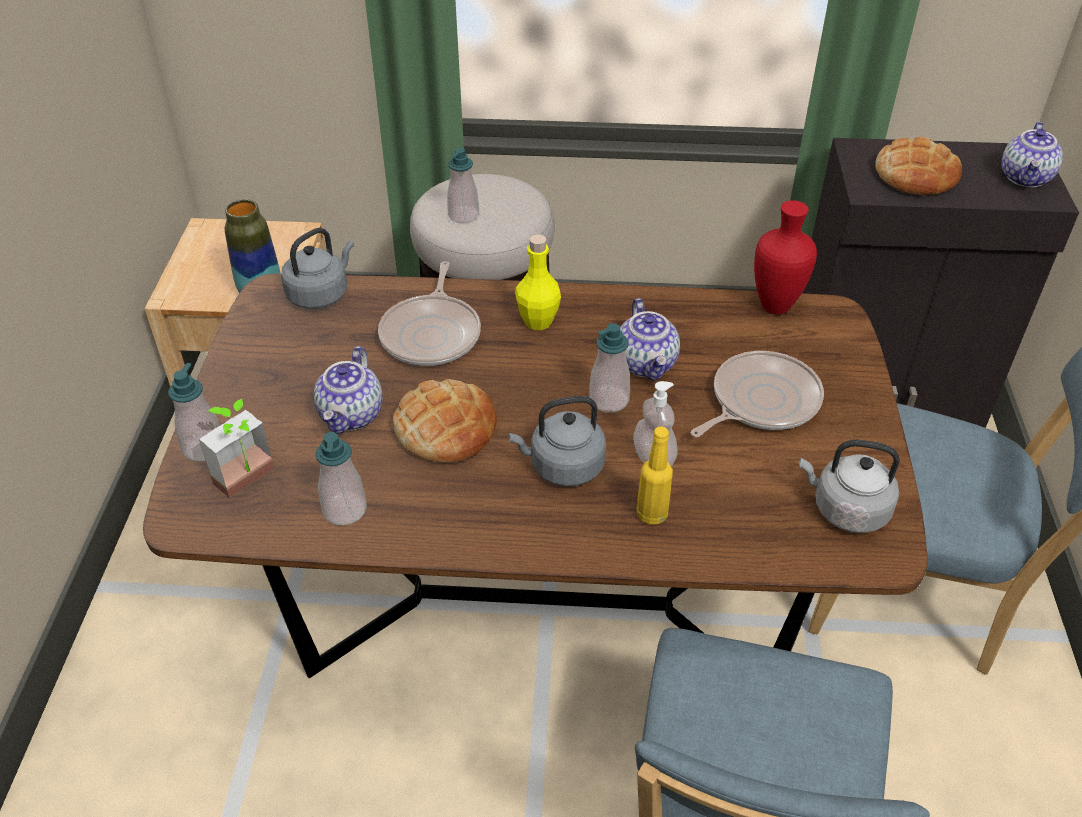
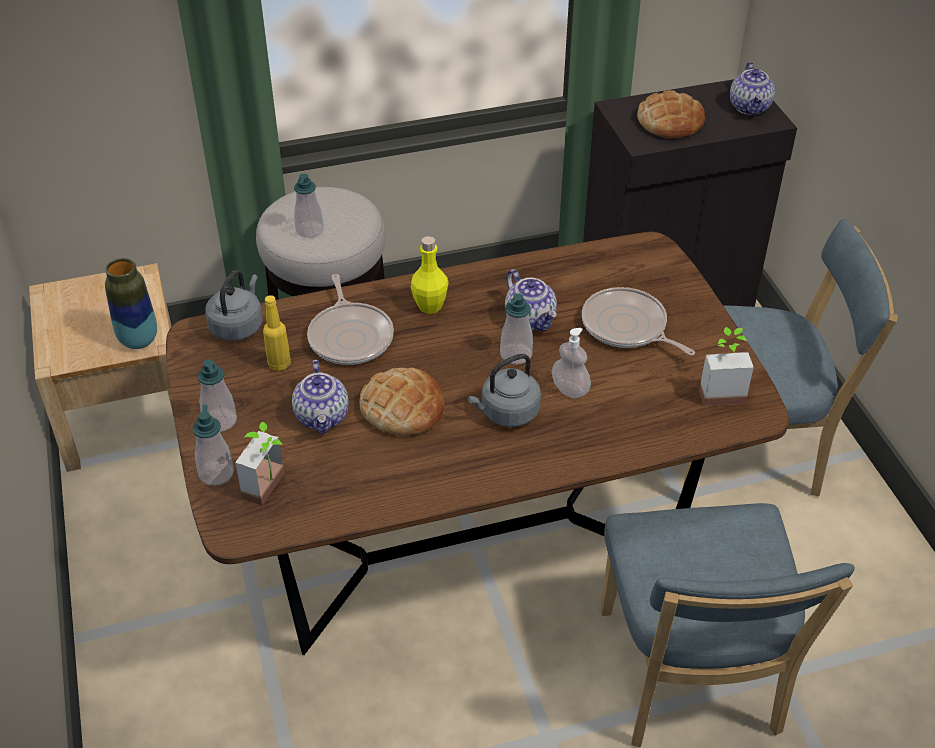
camera: 20 degrees left, 0 degrees up
(344, 510) = (359, 489): soap dispenser -> soap dispenser (220, 421)
(651, 514) = (588, 430): yellow bottle -> yellow bottle (279, 364)
(760, 401) = (627, 327): frying pan -> frying pan turned 75 degrees counterclockwise
(777, 306) = (607, 251): red vase -> none
(846, 510) = (720, 390): grey kettle -> potted plant

